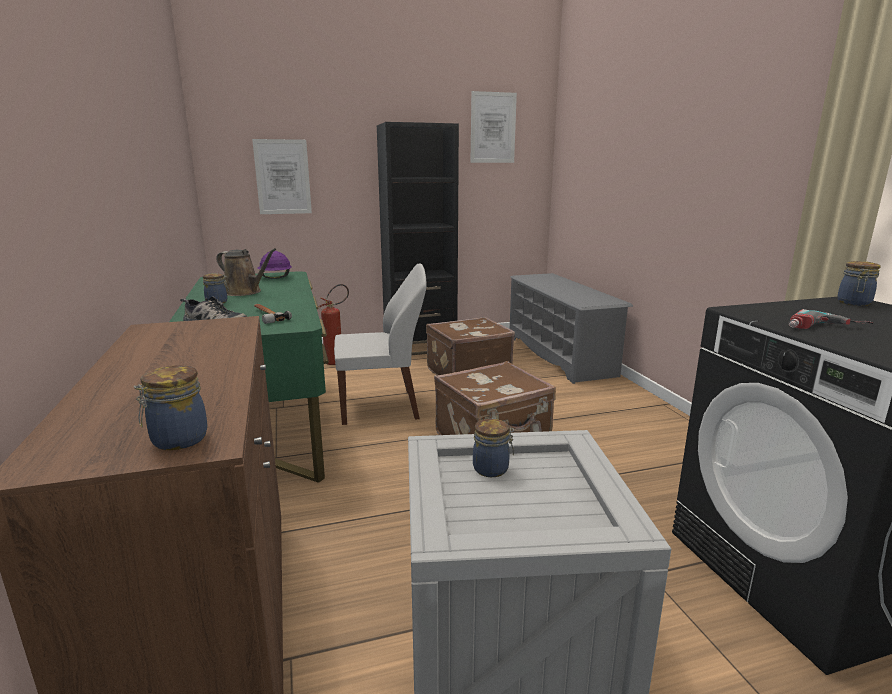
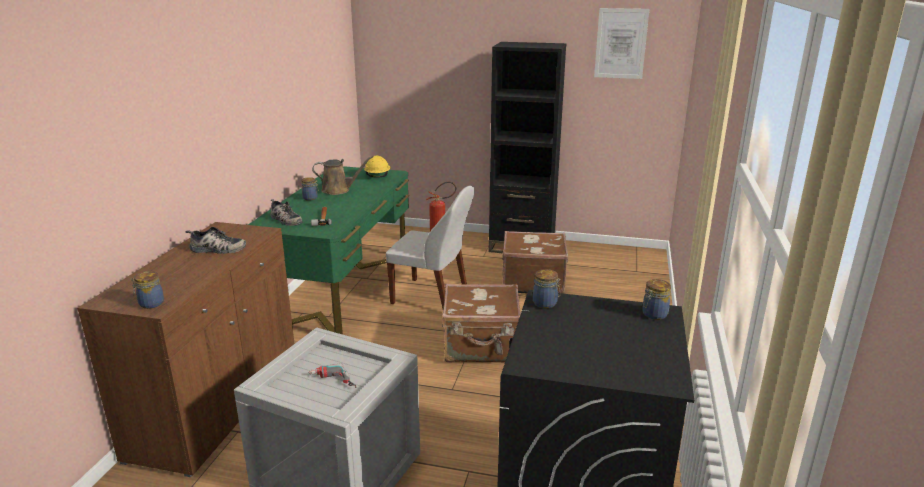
camera: 30 degrees right, 5 degrees up
(192, 350) = (217, 249): none -> shoe
(245, 292) = (338, 190): brown watering can -> brown watering can turned 60 degrees counterclockwise
(275, 278) = (377, 176): purple hard hat -> yellow hard hat
(282, 177) = (420, 83): picture -> none
(492, 469) = (336, 360): jar -> jar (545, 303)
(559, 355) = (640, 284): grey shoe rack -> none
(828, 329) = (553, 330): power drill -> power drill (332, 382)

